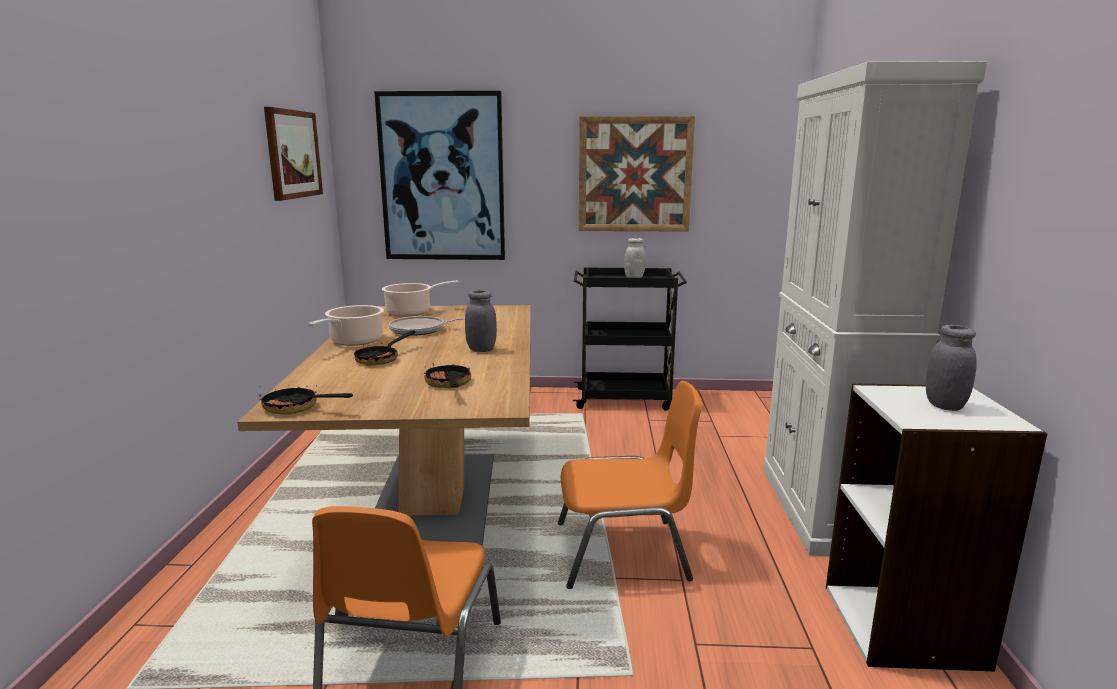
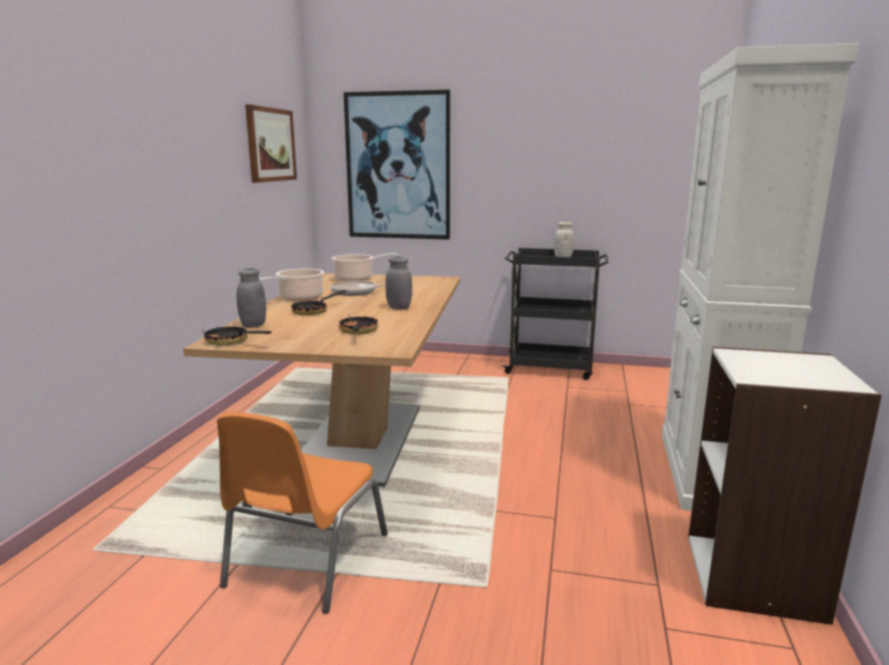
camera: 10 degrees right, 0 degrees up
(623, 552) = (510, 491): orange chair -> none
(635, 174) = (567, 164): picture -> none
(944, 405) = (791, 368): grey jar -> grey jar (253, 325)

